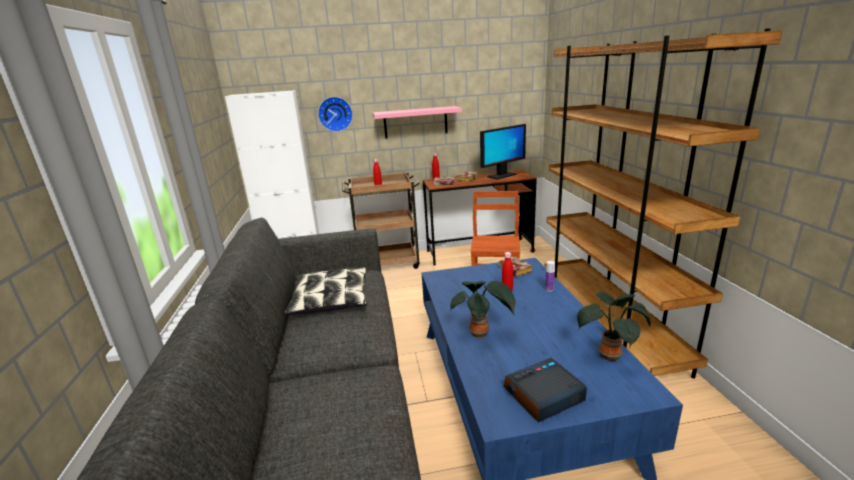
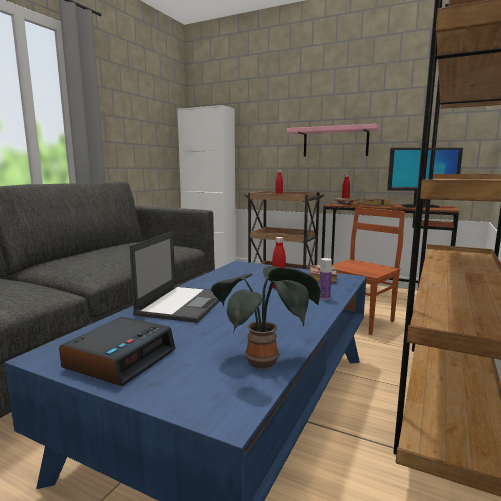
camera: 35 degrees right, 10 degrees down
(330, 300) = (124, 251): pillow -> none
(335, 114) = (263, 130): wall clock -> none
(481, 334) = (184, 303): potted plant -> laptop
(543, 396) = (121, 359): alarm clock -> alarm clock turned 105 degrees clockwise

